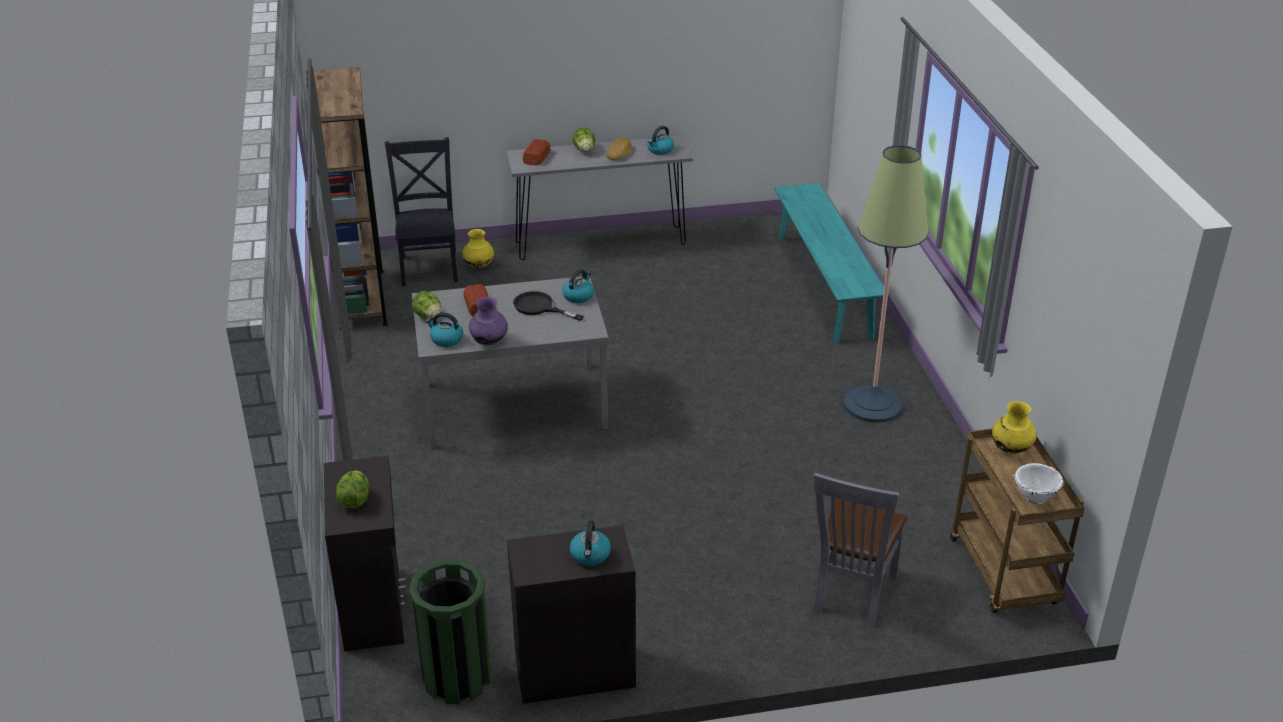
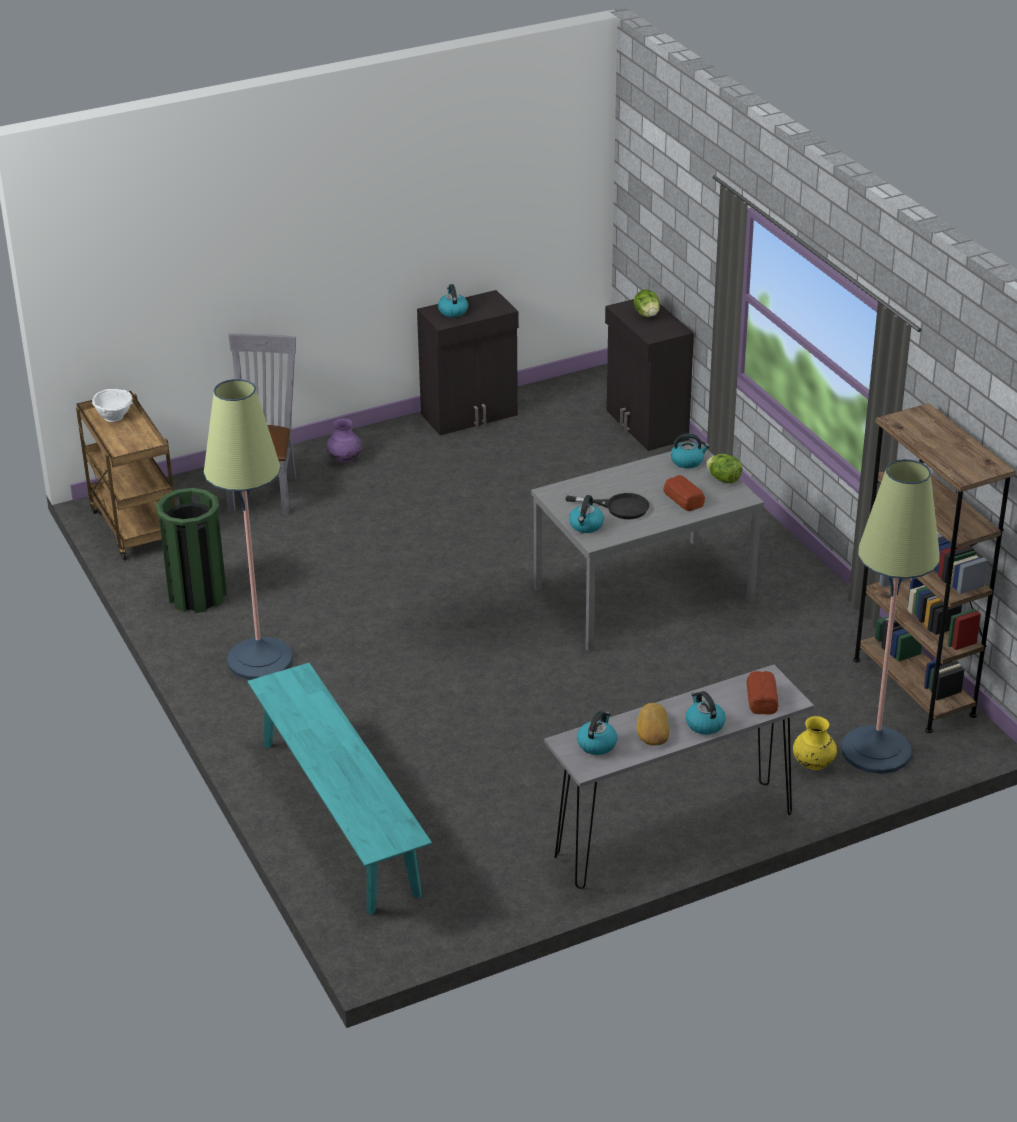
camera: 165 degrees right, 0 degrees up
(429, 266) = (876, 751): black chair -> floor lamp
(457, 678) = (553, 399): green trash can -> green trash can (197, 595)
(489, 341) = (645, 466): purple vase -> purple vase (345, 460)
(584, 150) = (704, 724): lettuce -> kettle
(1011, 449) = (129, 449): yellow vase -> none

